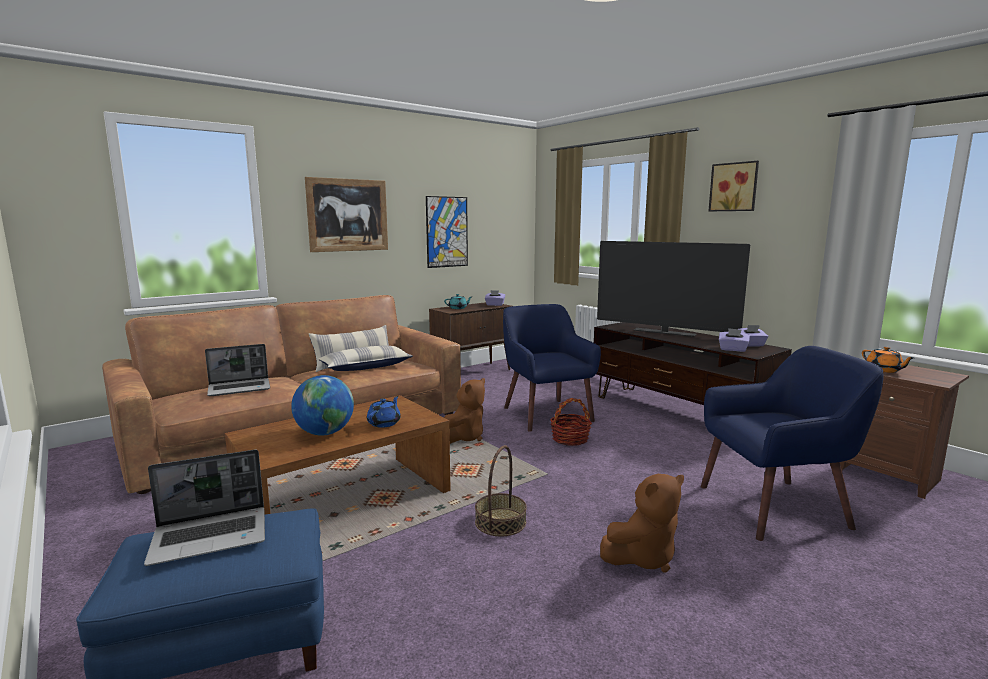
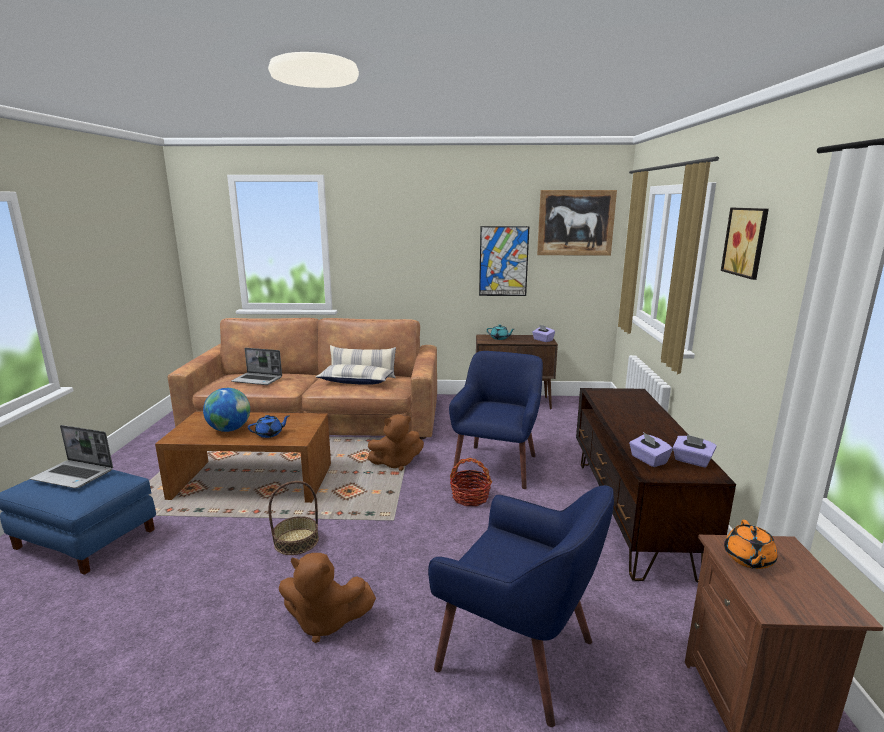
camera: 40 degrees right, 5 degrees up
(348, 215) = (400, 245): picture -> picture (575, 223)
(664, 332) = (634, 414): television -> none

